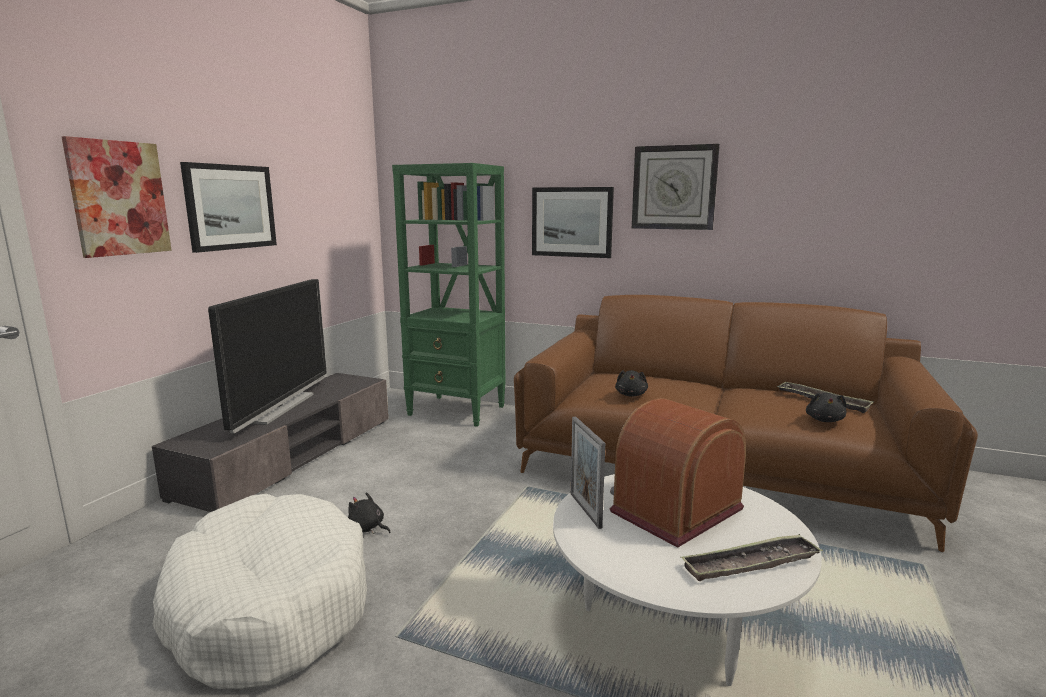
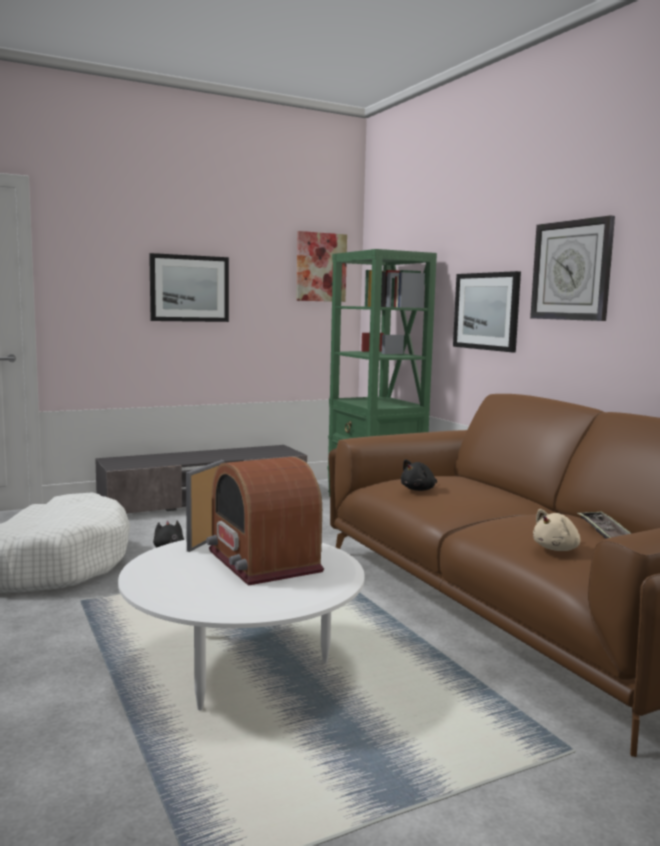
camera: 40 degrees right, 5 degrees down
(119, 198) = (98, 278): picture -> picture (321, 267)
(278, 408) = (198, 455): television -> none
(675, 510) = (263, 561): radio -> radio turned 120 degrees counterclockwise
(750, 564) = (223, 598): tray -> none
(824, 420) = (557, 549): black plush toy -> beige plush toy

